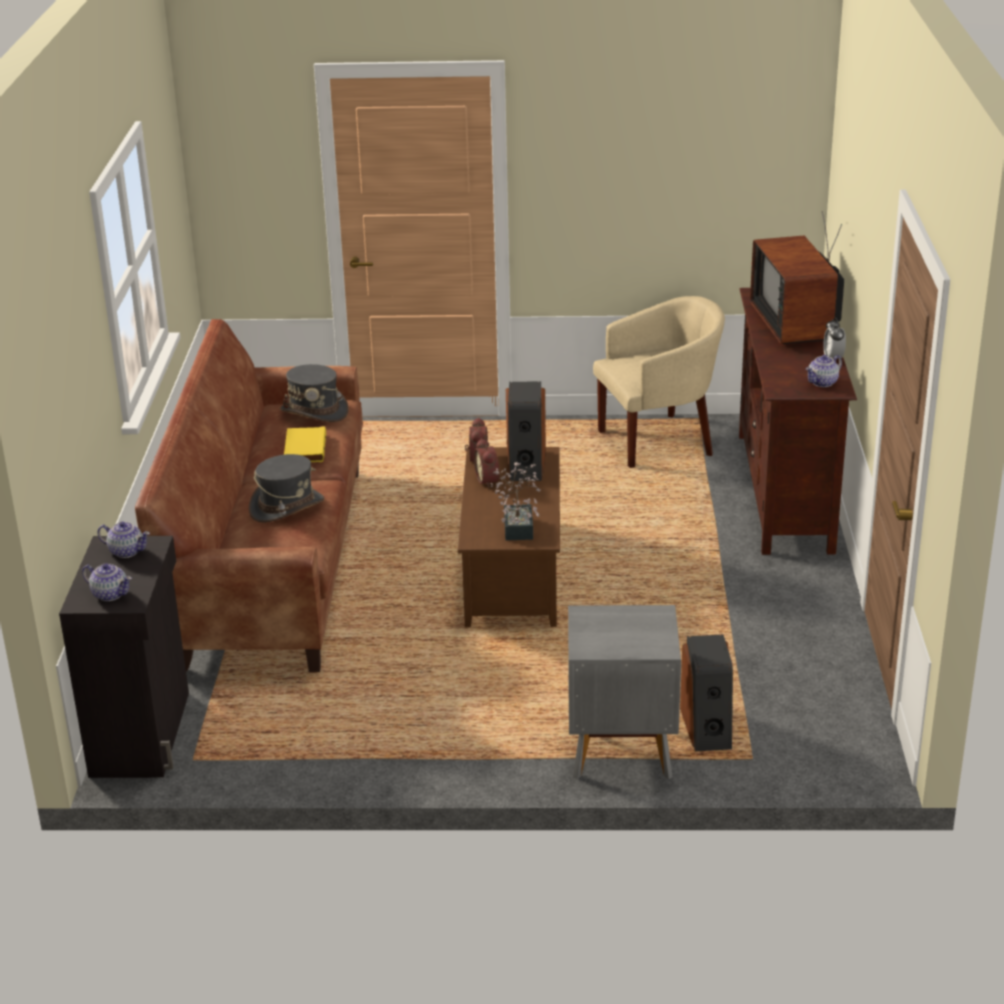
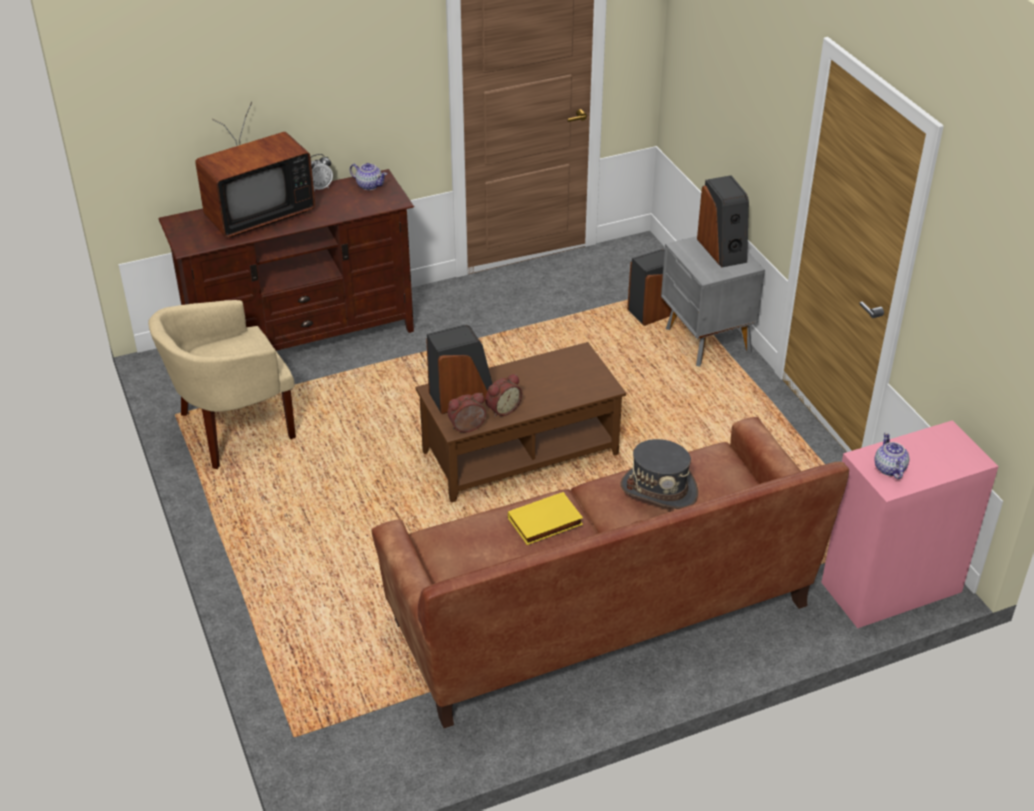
camera: 115 degrees left, 10 degrees up
(110, 594) = (950, 449): teapot -> none
(143, 733) = (889, 586): black cabinet -> pink cabinet
(314, 411) = (463, 545): grey hat -> none
(519, 525) = (567, 371): potted plant -> none
(632, 641) = (723, 250): none -> speaker
(659, 441) = (233, 429): beige armchair -> beige armchair turned 75 degrees counterclockwise

